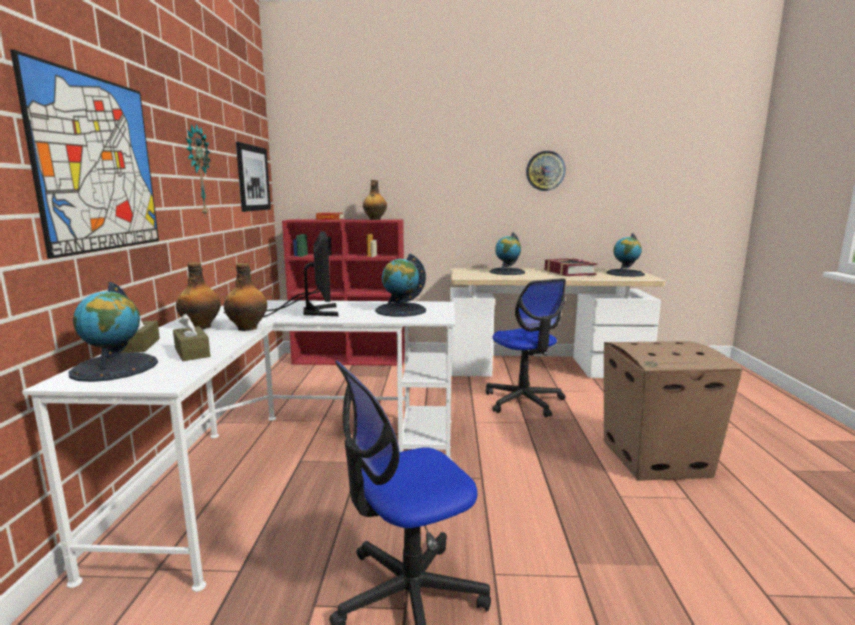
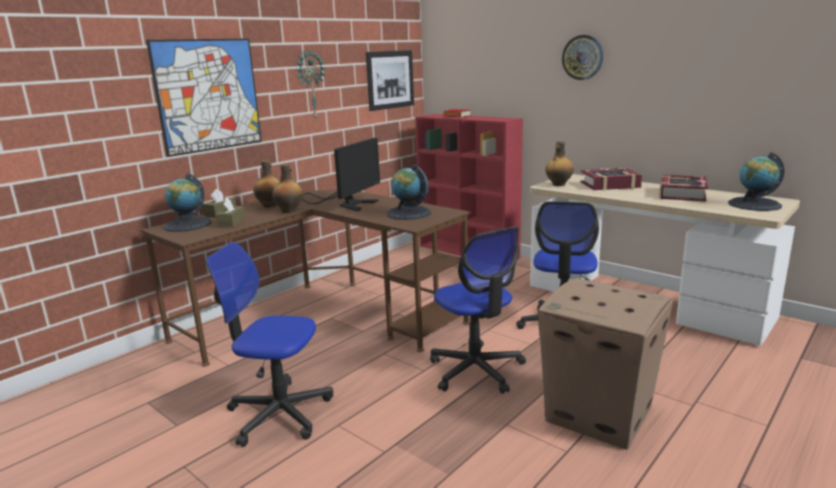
camera: 40 degrees right, 5 degrees up
(288, 463) = (322, 317): white desk -> brown desk
(374, 219) = (492, 118): bottle -> bottle (558, 185)
(507, 272) = (610, 185): globe -> book
(523, 459) = (476, 370): none -> office chair
(545, 171) = (680, 65): wall clock -> wall clock (582, 57)

